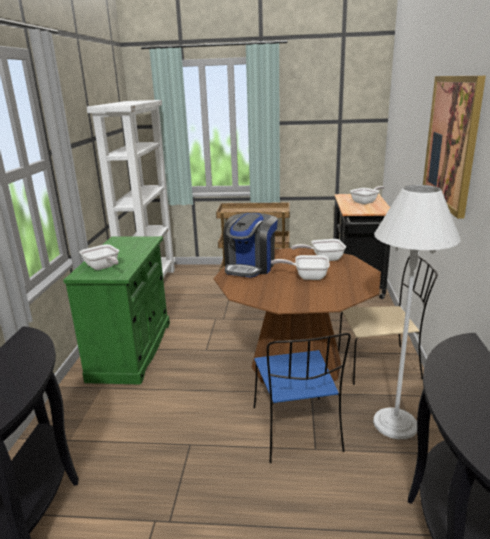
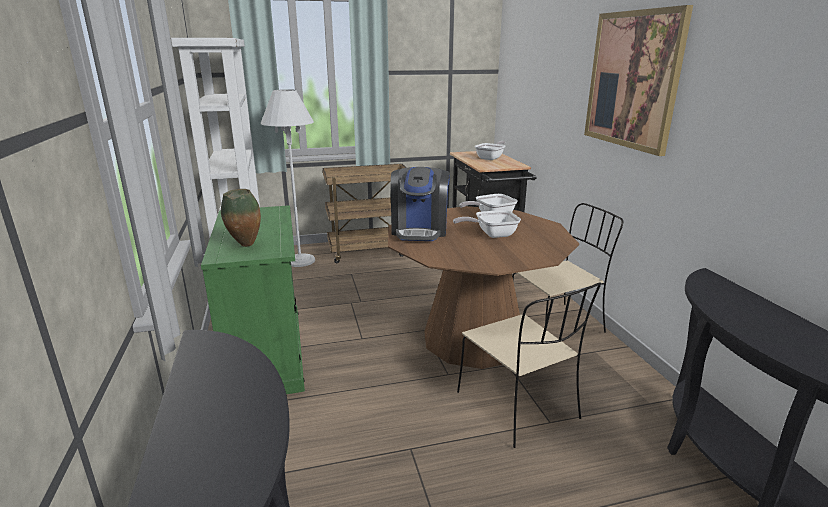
camera: 20 degrees left, 0 degrees up
(103, 268) = (245, 246): frying pan -> vase
(297, 430) = (519, 407): blue chair -> beige chair
(395, 423) = (608, 380): white floor lamp -> white floor lamp (300, 261)

